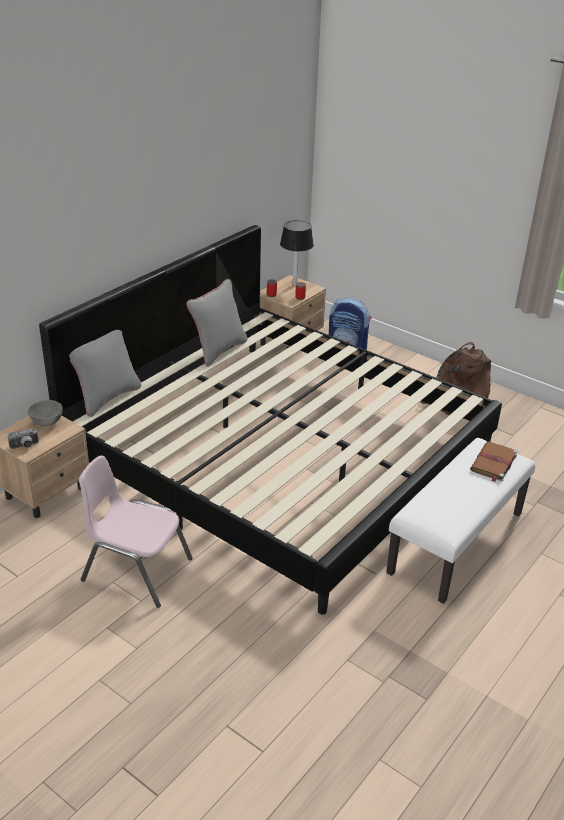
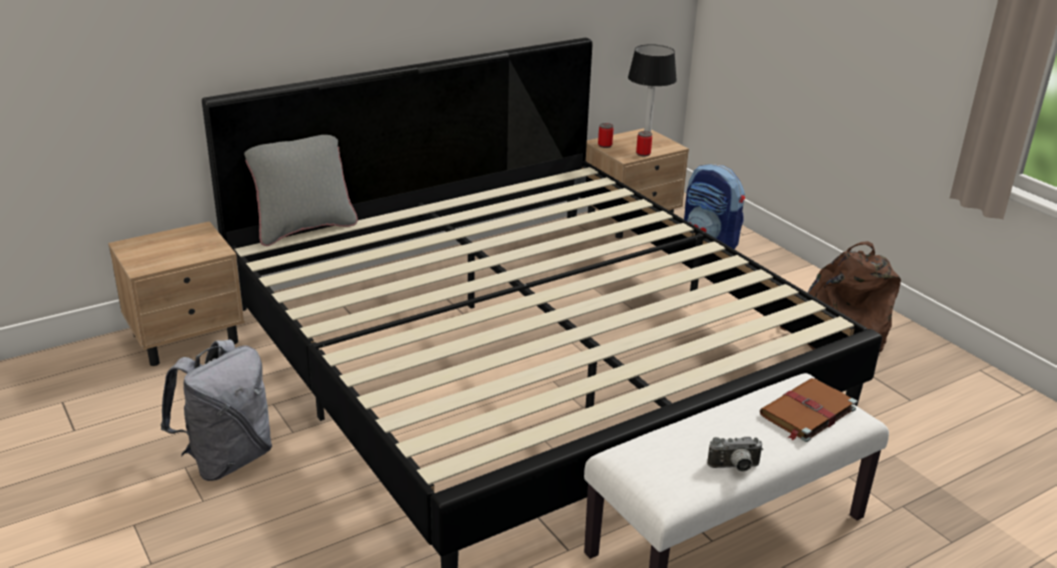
camera: 20 degrees right, 5 degrees down
(25, 446) = (144, 260): camera -> camera (734, 468)
(46, 422) = (194, 238): grey bowl -> none
(136, 570) = (227, 459): pink chair -> grey backpack
(218, 350) = (492, 200): grey pillow -> none

